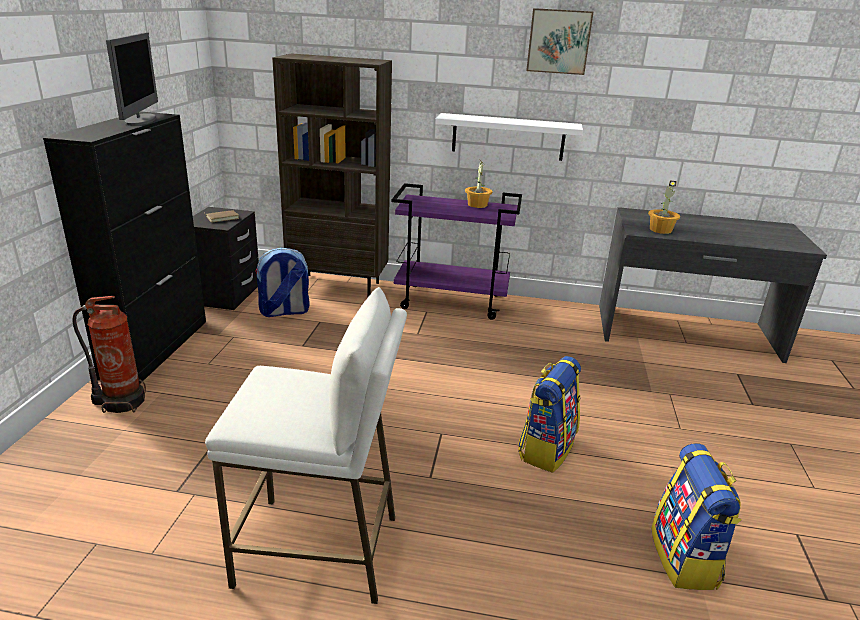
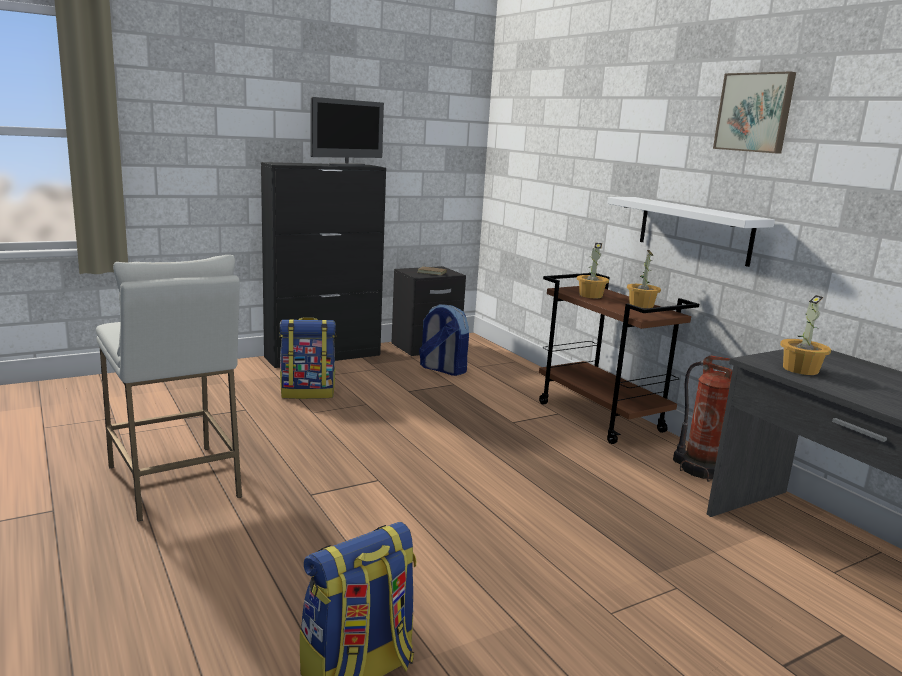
camera: 50 degrees right, 10 degrees down
(122, 401) = (251, 371): fire extinguisher -> fire extinguisher (699, 469)
(339, 285) = (522, 371): brown bookcase -> none
(434, 206) = (590, 295): none -> potted plant
(452, 301) = (601, 417): purple cart -> brown cart
(546, 449) = (432, 536): backpack -> backpack (308, 393)

